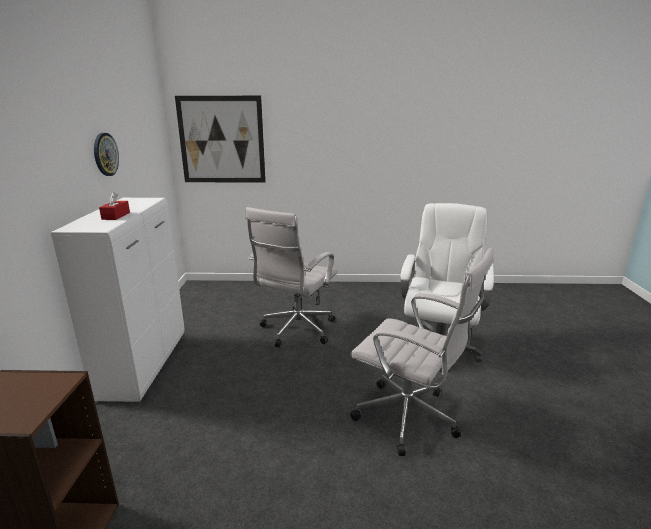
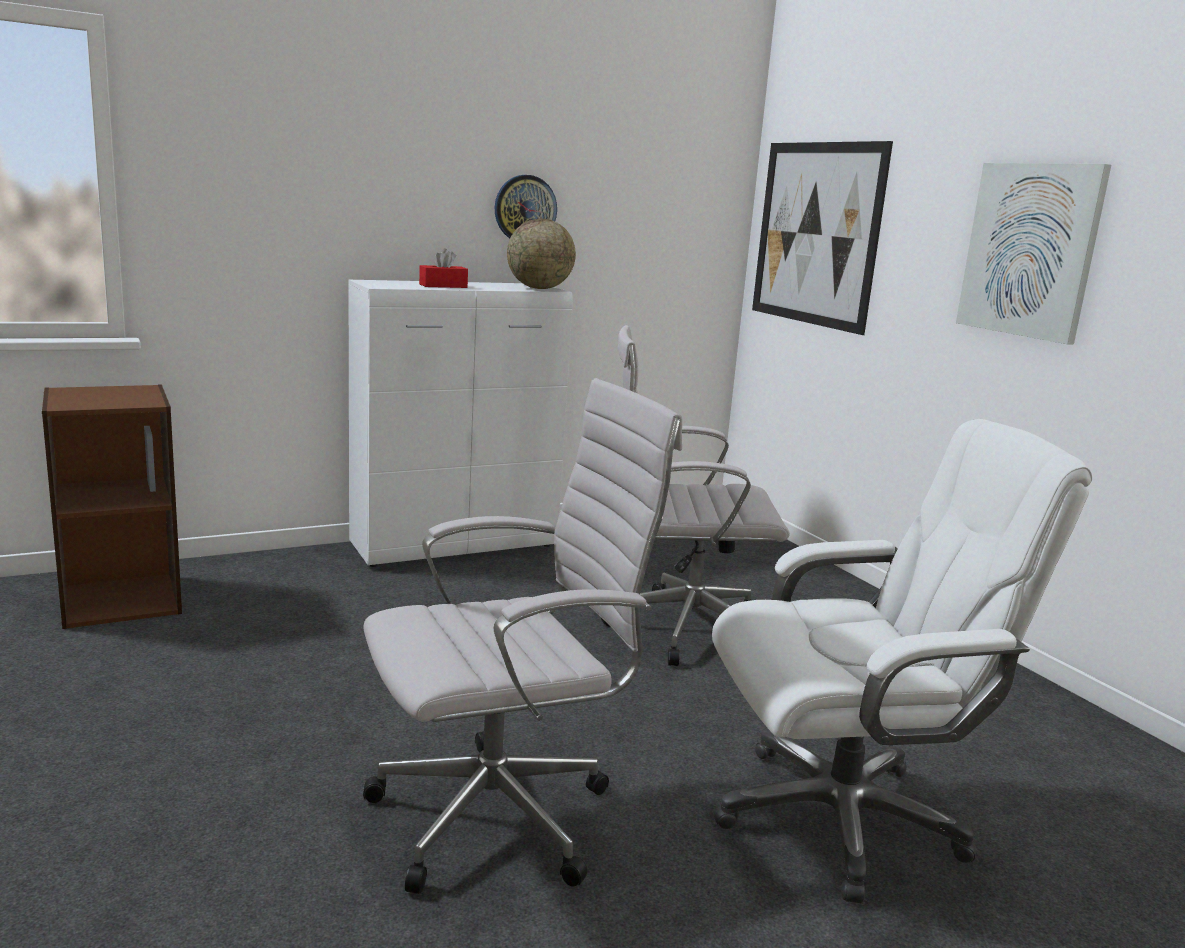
camera: 60 degrees right, 5 degrees down
(146, 200) = (539, 288): none -> globe
(343, 138) = (1030, 250): none -> picture
(411, 419) = (503, 815): white office chair -> white office chair turned 120 degrees counterclockwise

